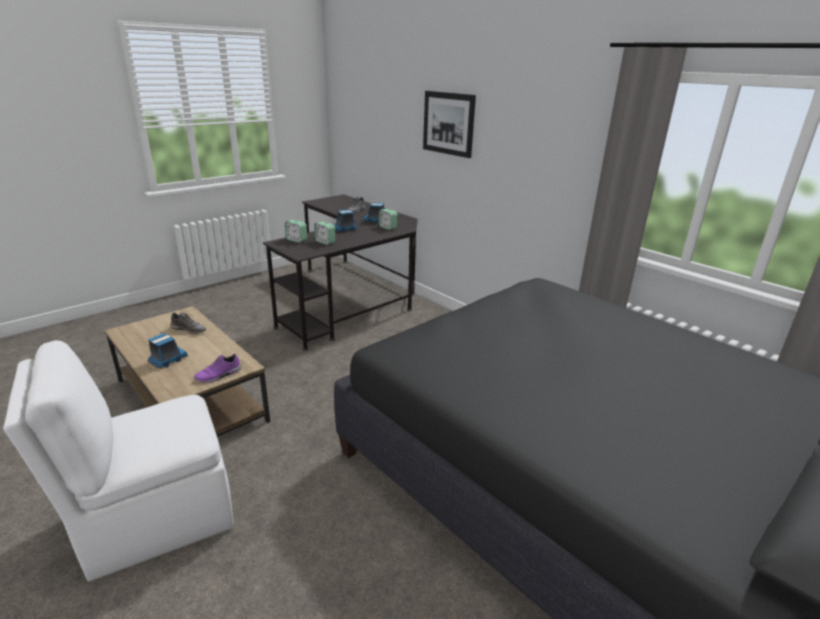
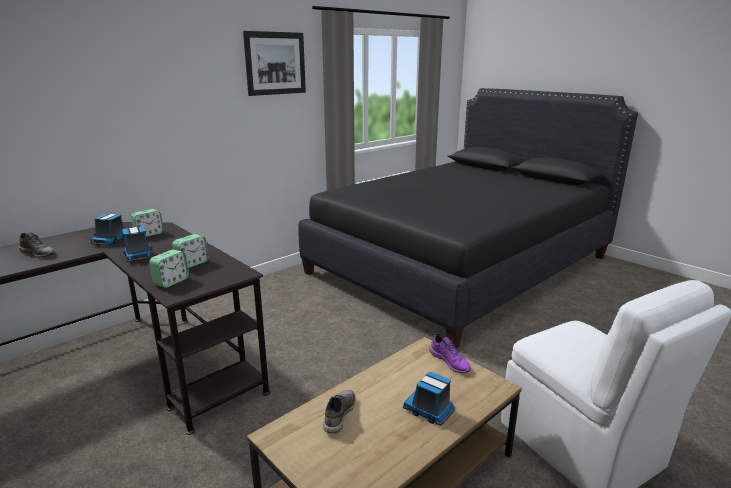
camera: 90 degrees left, 5 degrees down
(448, 123) = (144, 90): picture -> picture (275, 63)

